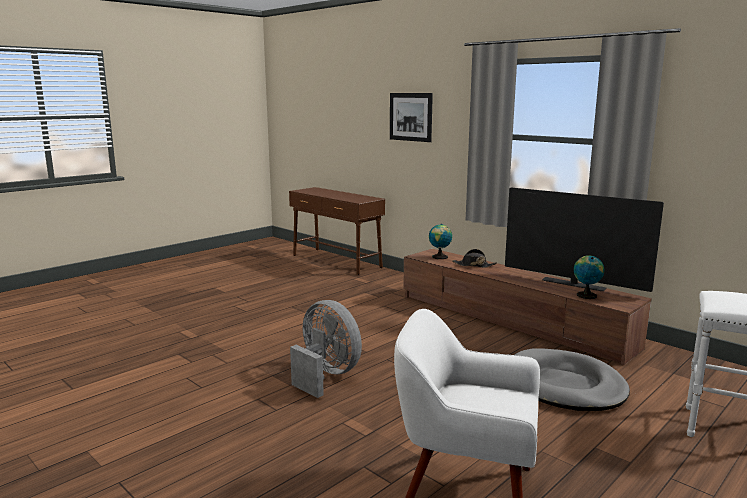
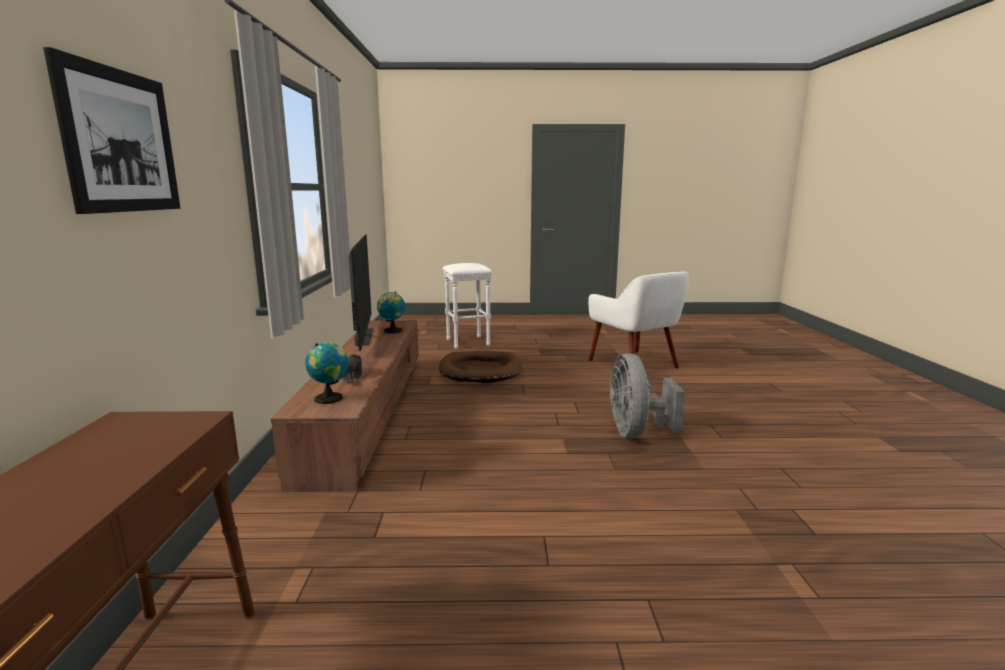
camera: 135 degrees left, 0 degrees up
(564, 385) = (480, 370): grey dog bed -> brown dog bed

